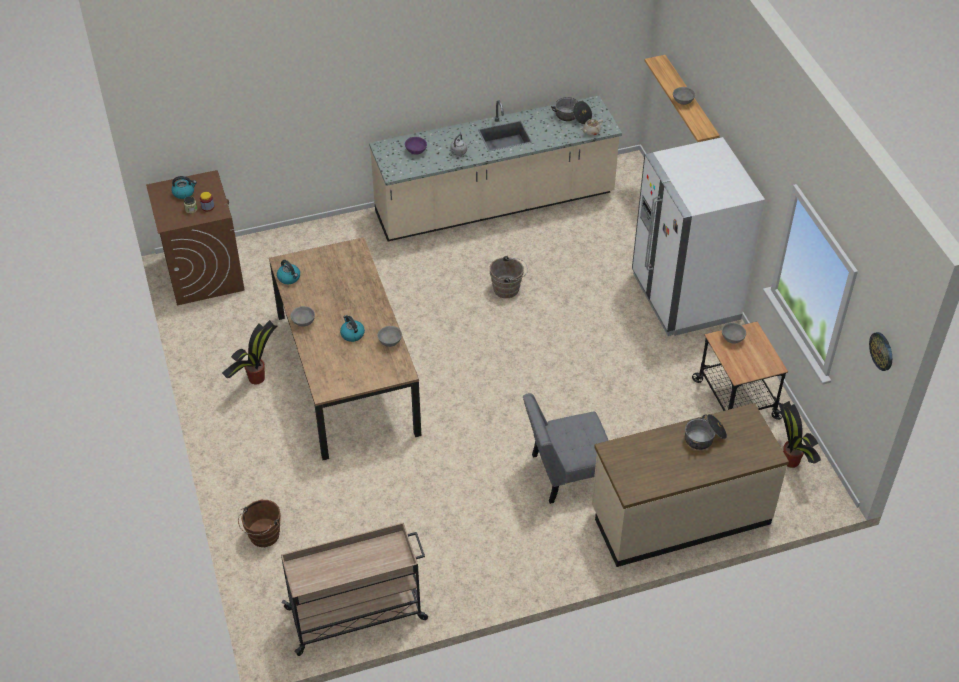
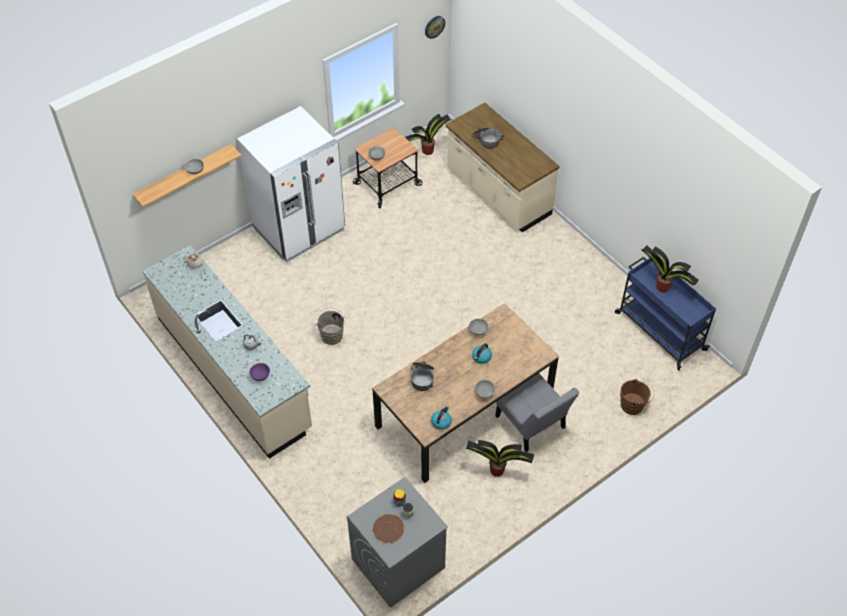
camera: 110 degrees left, 5 degrees up
(184, 193) = (388, 529): kettle -> brown plate
(203, 273) = (398, 564): brown washing machine -> grey washing machine
(357, 613) = (659, 330): beige cart -> blue cart
(365, 562) = (663, 287): none -> potted plant
(566, 473) = (492, 255): grey chair -> grey chair (532, 425)
(572, 116) = (178, 281): cooking pot -> cooking pot (422, 378)

